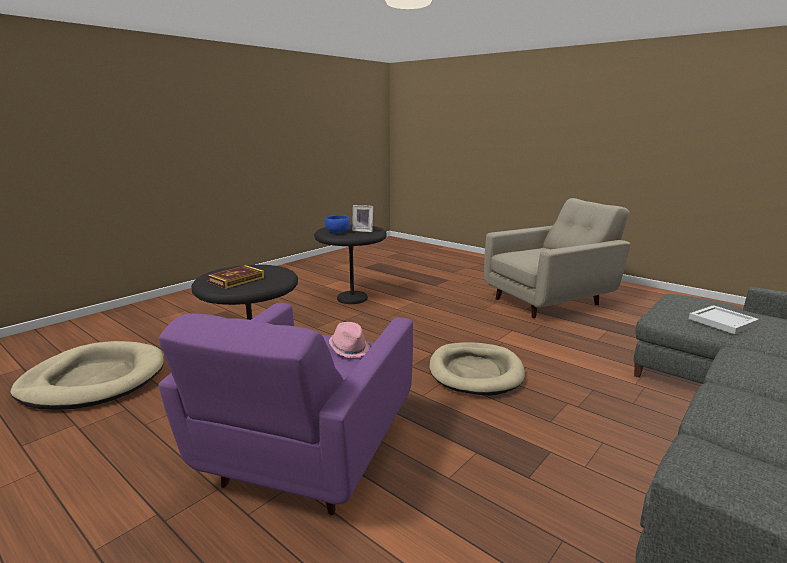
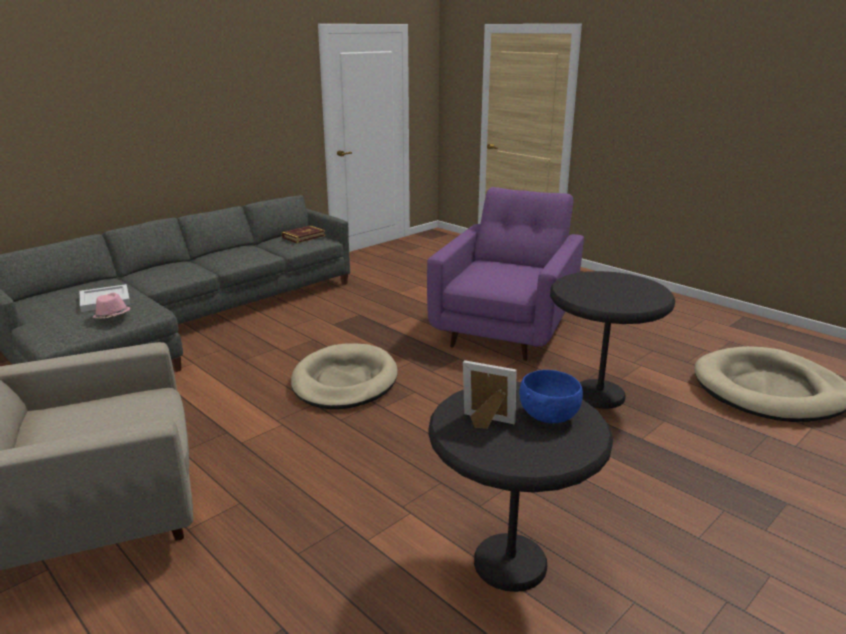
camera: 175 degrees left, 5 degrees up
(236, 280) = (619, 287): book -> book (304, 237)
(349, 349) = (479, 278): pink hat -> pink hat (112, 317)

